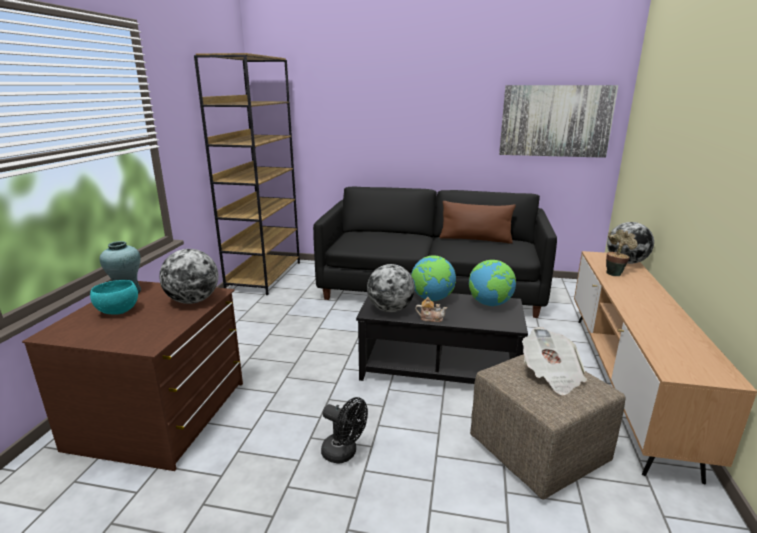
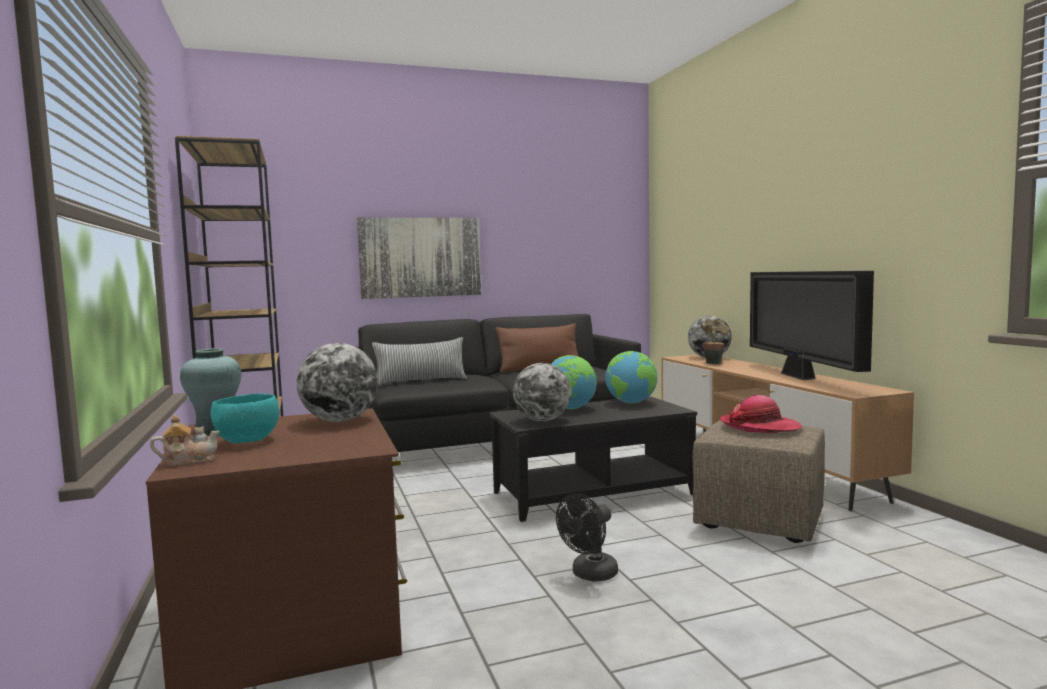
camera: 30 degrees left, 15 degrees down
(344, 453) = (590, 575): black fan -> black fan turned 135 degrees clockwise
(371, 238) = (421, 381): none -> pillow
(430, 318) = (595, 418): teapot -> teapot (188, 461)
(551, 375) = (759, 426): newspaper -> hat
(555, 121) = (586, 239): picture -> picture (420, 257)
(664, 321) = (799, 377): none -> television

